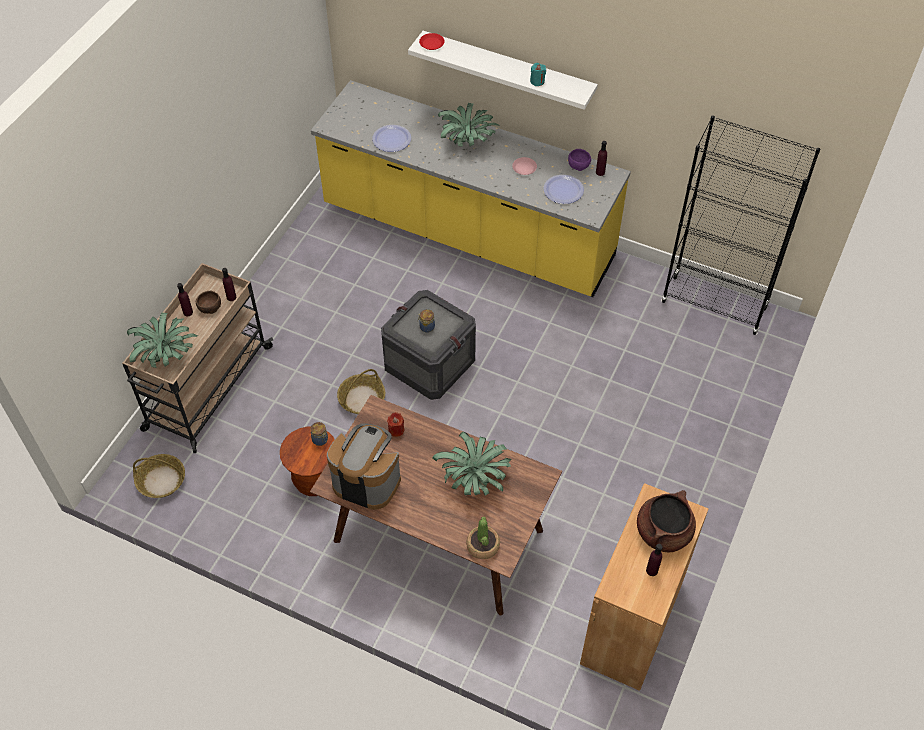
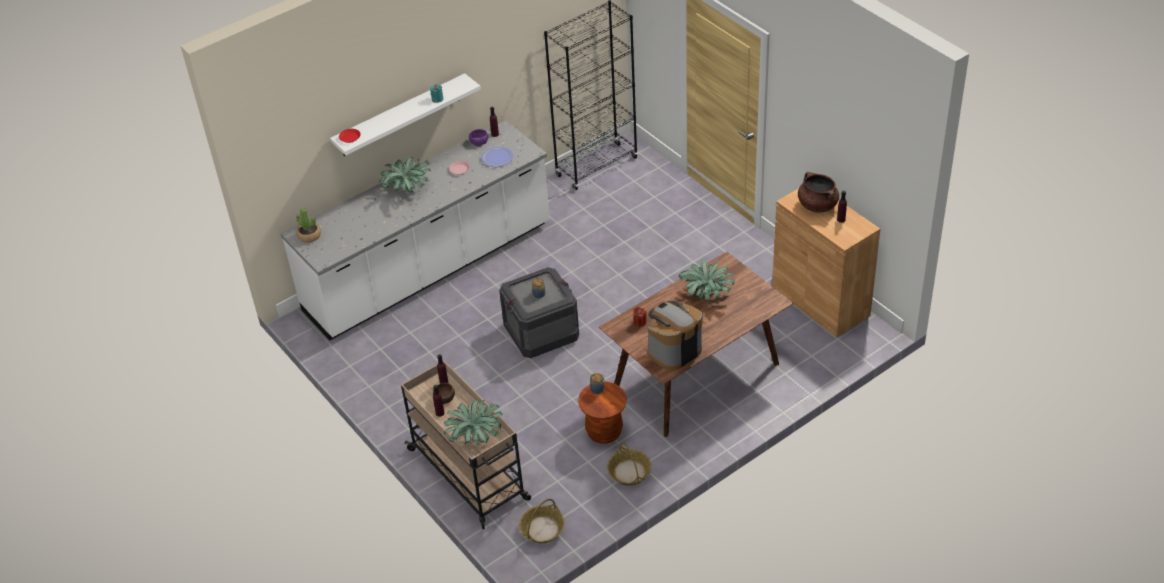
camera: 60 degrees left, 10 degrees down
(362, 399) = (546, 381): basket -> basket (629, 472)
(391, 139) = (369, 229): plate -> none
(467, 233) = (429, 269): yellow counter -> white counter
(483, 545) = (762, 307): potted plant -> potted plant (309, 235)

